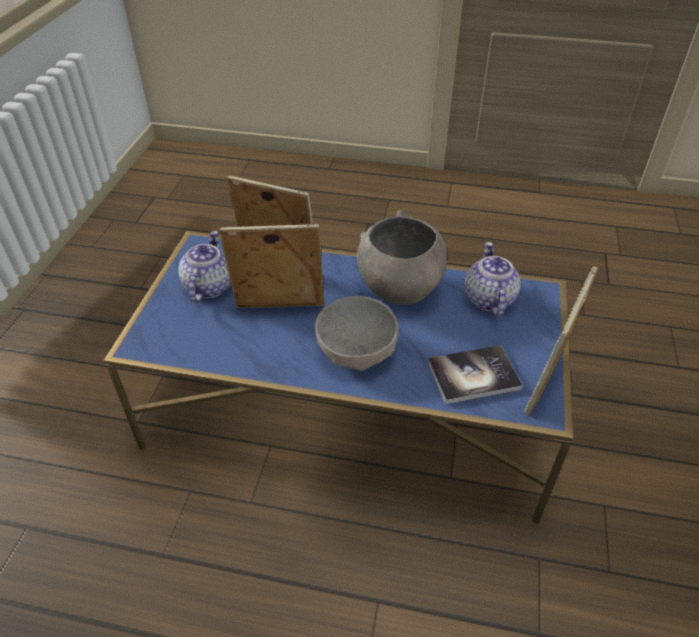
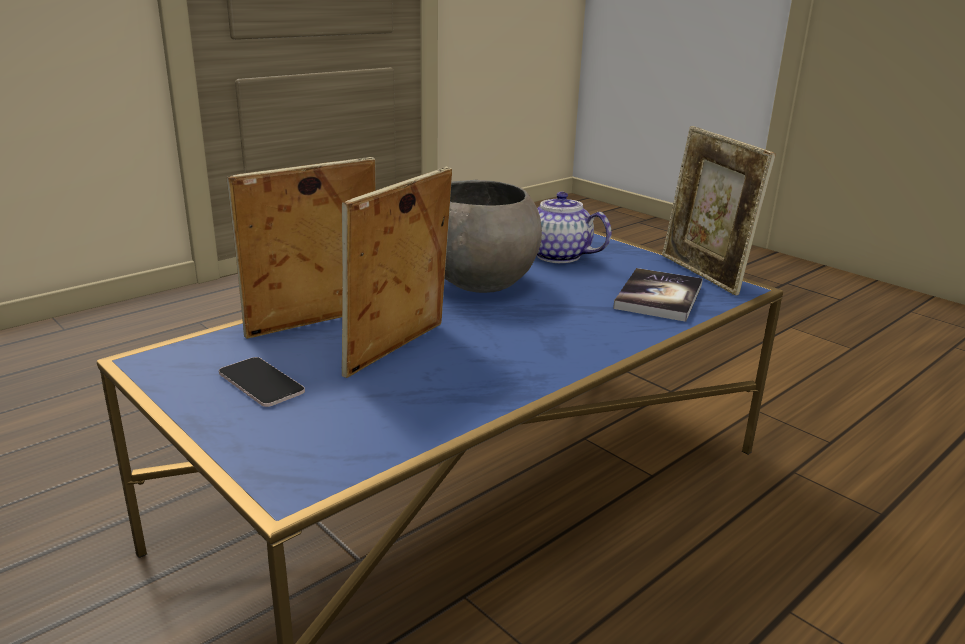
camera: 55 degrees left, 20 degrees down
(208, 286) = (261, 383): teapot -> phone
(357, 350) = (546, 334): grey bowl -> none

